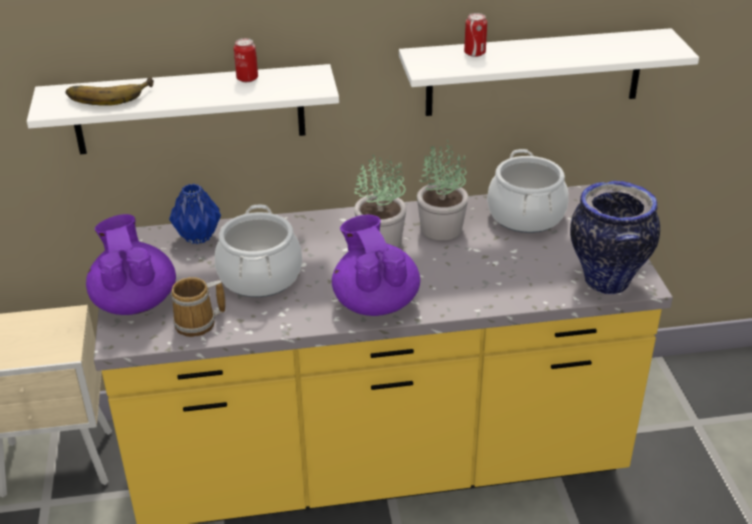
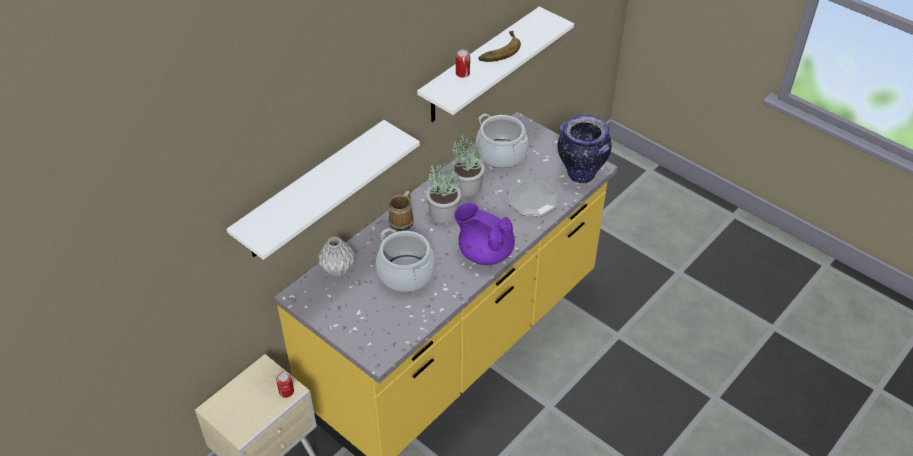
camera: 40 degrees left, 10 degrees up
(109, 94) = (284, 209): banana -> banana (497, 50)
(135, 301) = (355, 330): purple teapot -> none
(198, 323) = (408, 321): mug -> mug (402, 221)
(199, 236) = (338, 269): blue vase -> grey vase
(247, 78) = (351, 155): can -> can (286, 392)
(506, 278) = (532, 200): none -> plate

